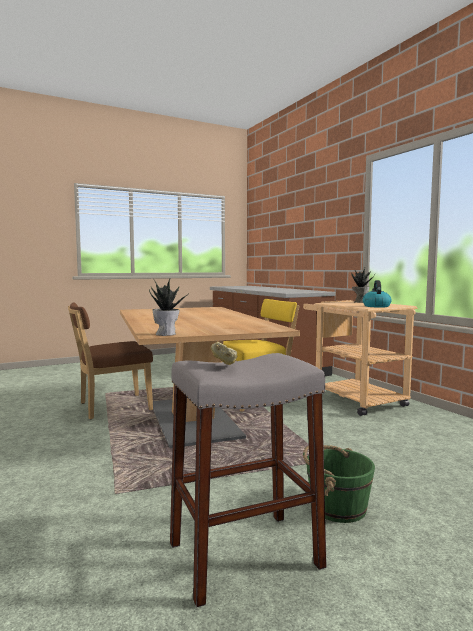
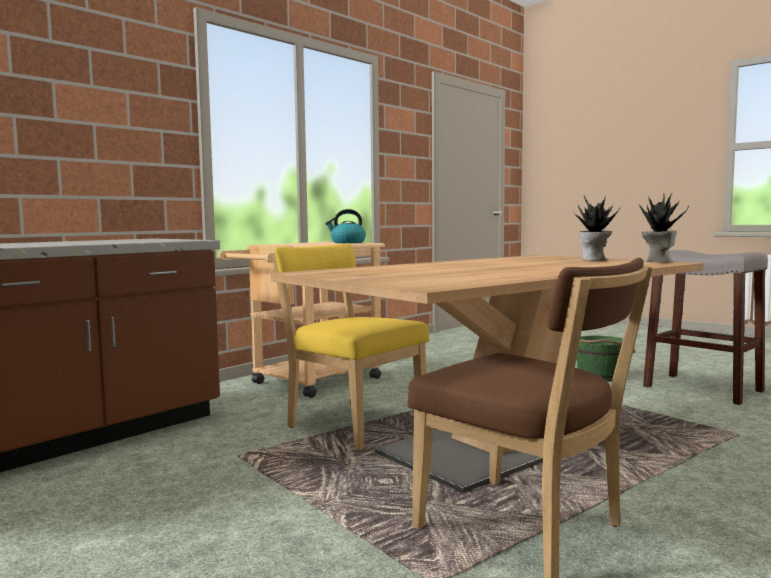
camera: 110 degrees left, 0 degrees up
(224, 366) = (725, 253): bread -> none
(360, 302) = (281, 244): potted plant -> potted plant (594, 260)

